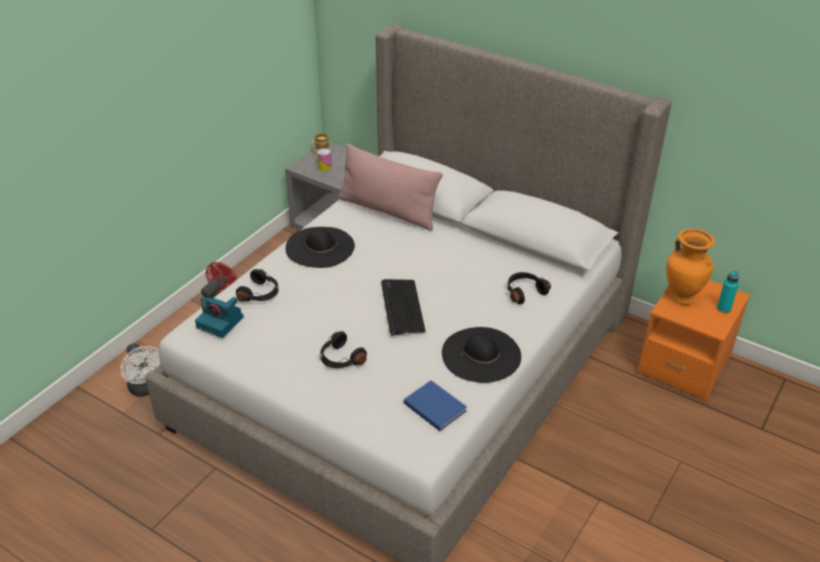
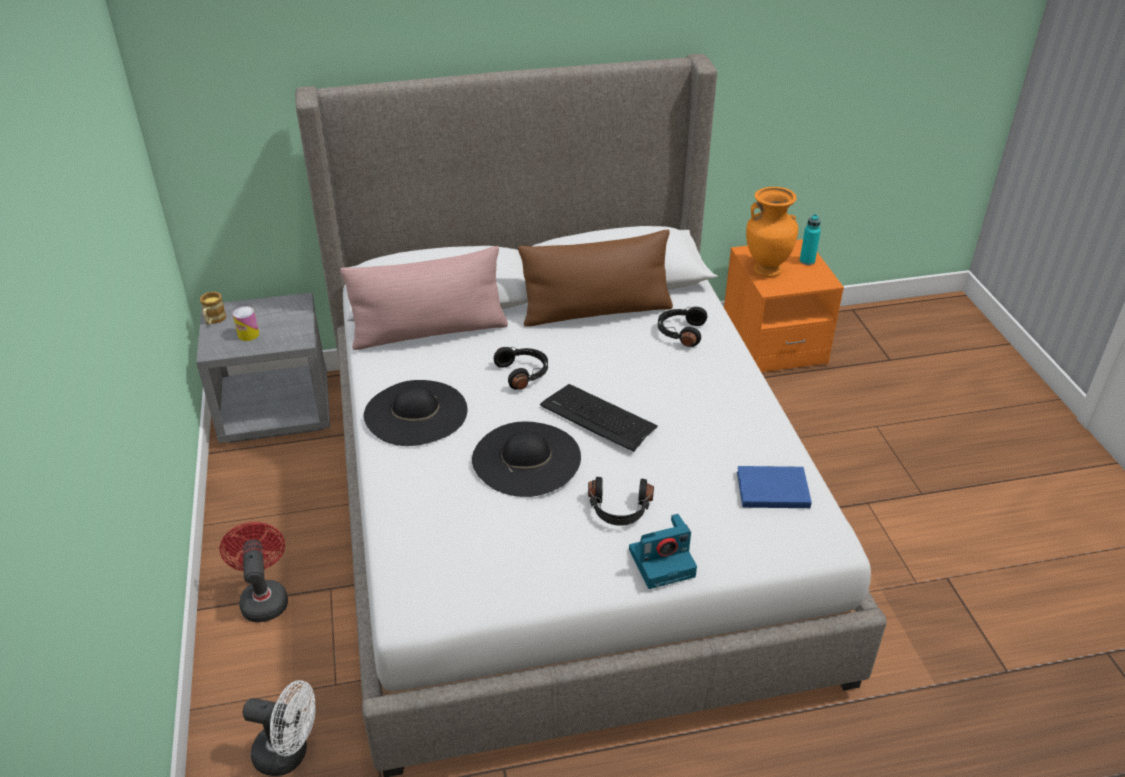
camera: 45 degrees left, 0 degrees up
(221, 322) = (435, 566): camera -> camera (663, 562)
(260, 294) = (429, 504): black headphones -> black headphones (523, 373)
(481, 354) = (734, 413): black hat -> black hat (526, 458)
(494, 251) = (596, 311): none -> brown pillow

